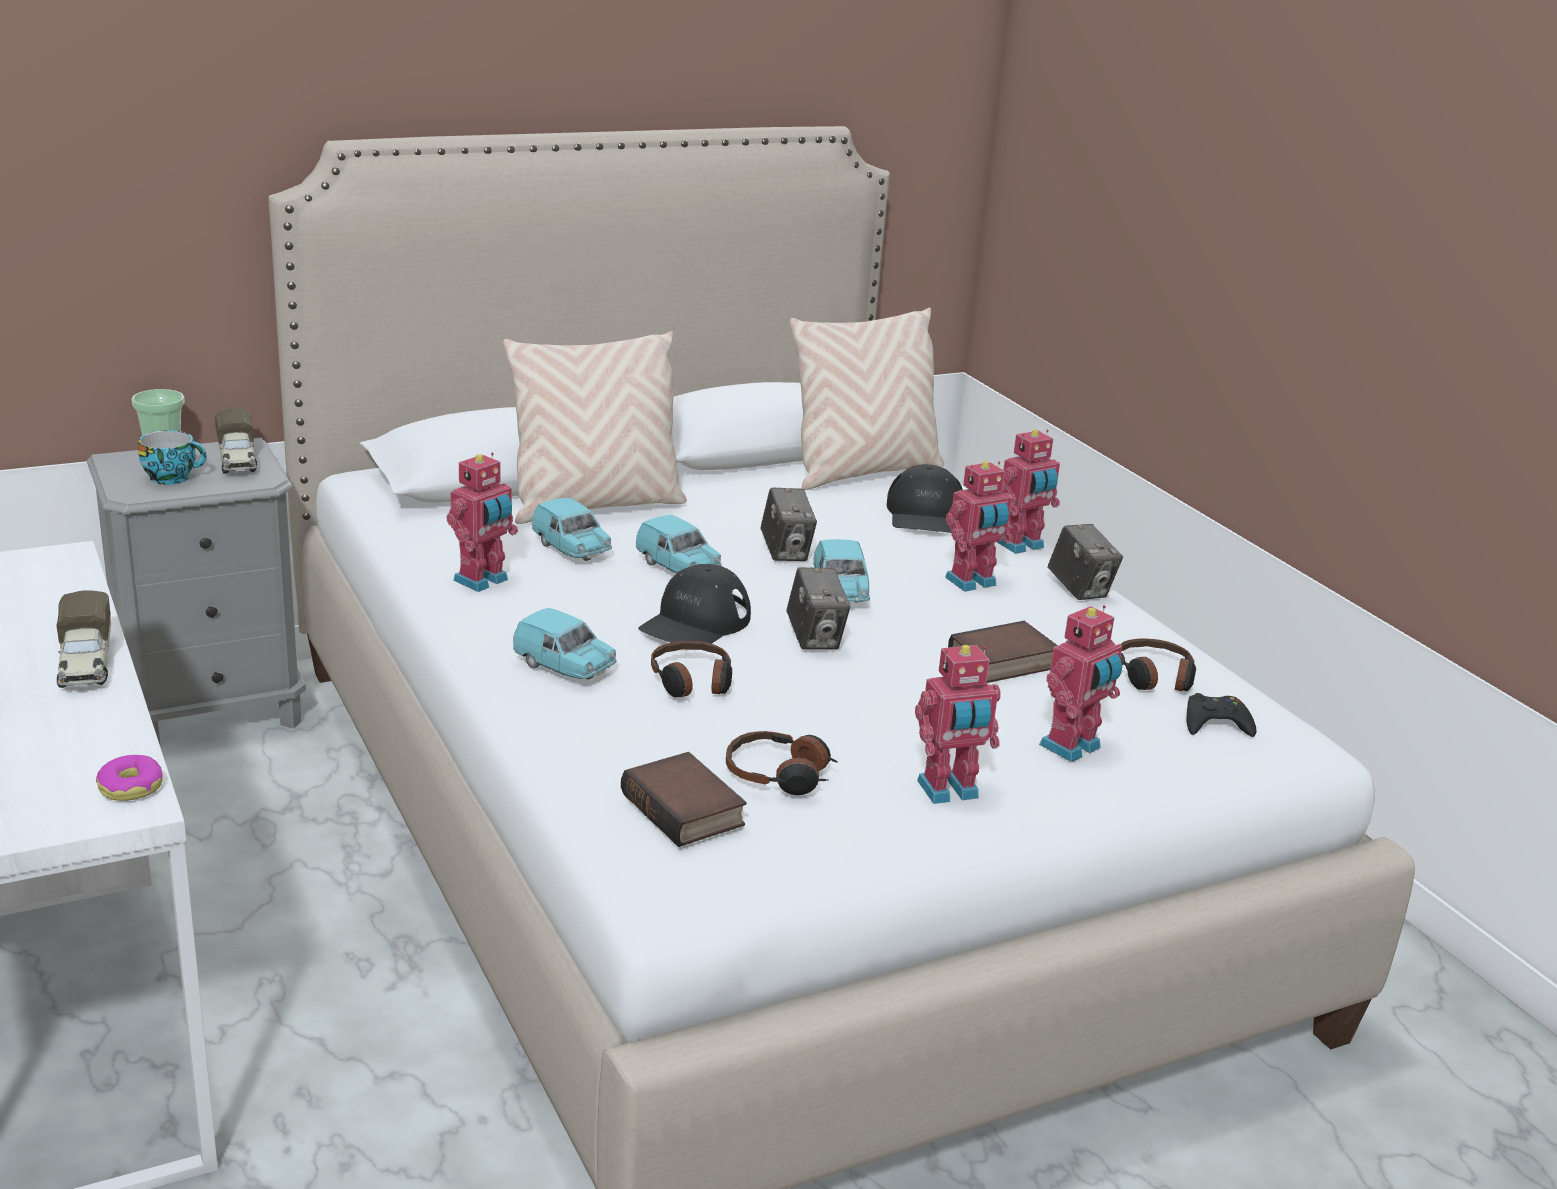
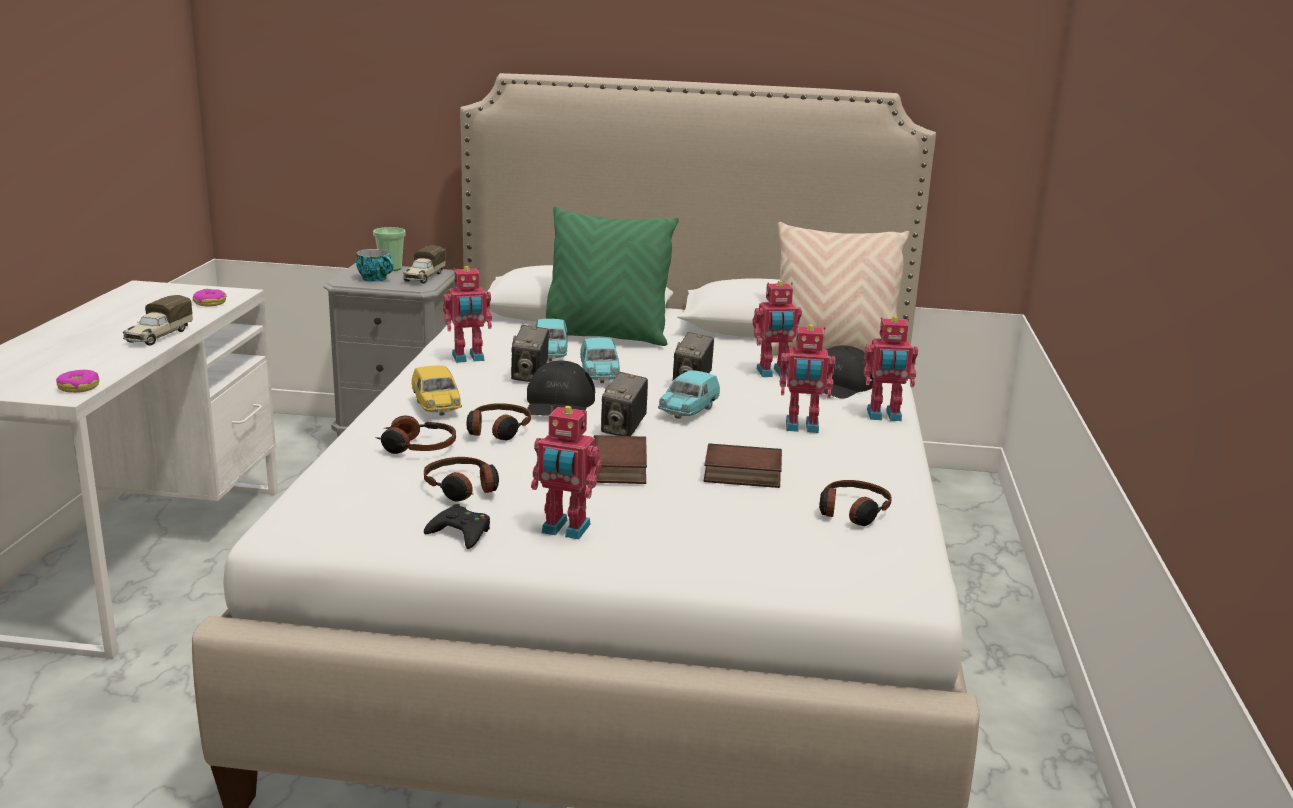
camera: 35 degrees right, 5 degrees down
(56, 584) = (210, 303): none -> donut
(564, 668) = (437, 407): turquoise toy car -> yellow toy car
(595, 506) = (605, 337): beige pillow -> green pillow
(635, 734) = (417, 447): none -> headphones
(686, 809) = (372, 488): book -> book (621, 468)
(695, 622) = (559, 404): black cap -> black cap turned 60 degrees counterclockwise
(1073, 748) = (703, 532): toy robot -> toy robot (773, 373)
(1080, 590) = (885, 450): camera -> camera (530, 376)
(1215, 723) = (852, 551): black game controller -> black game controller (460, 533)

